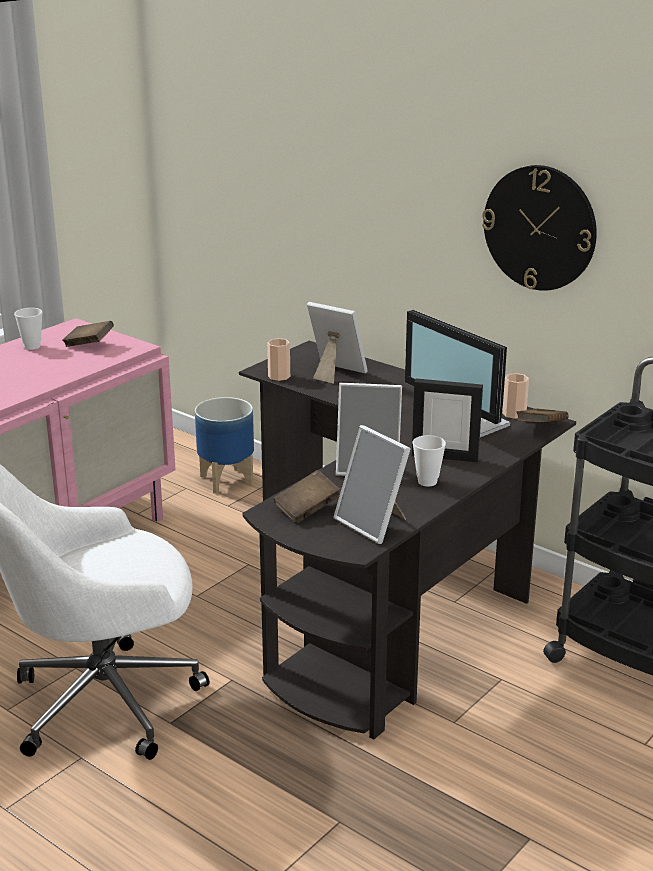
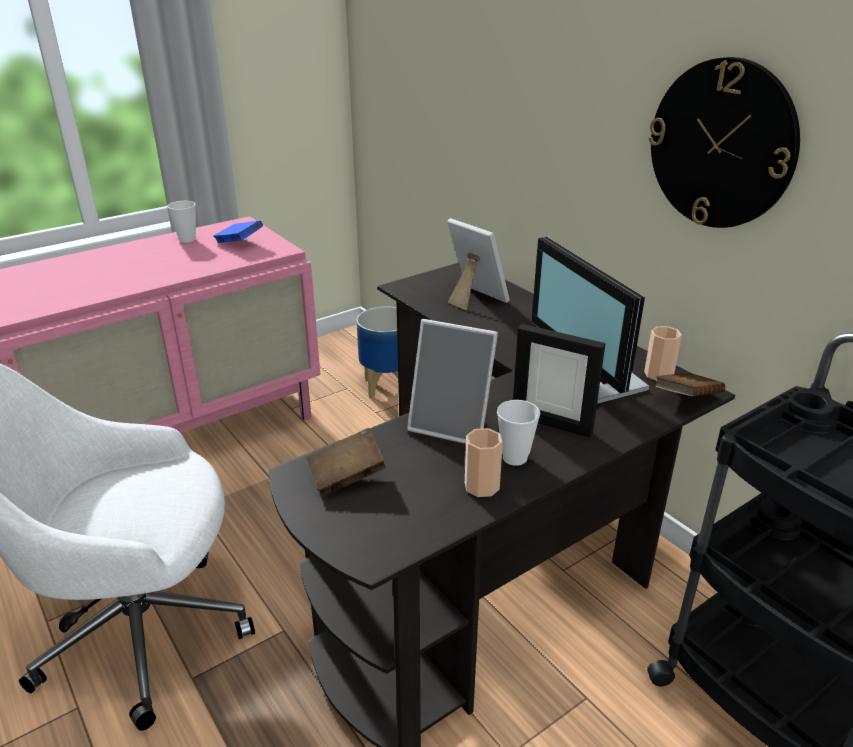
camera: 15 degrees right, 5 degrees up
(89, 345) = (239, 243): brown book -> blue book
(279, 376) = (414, 296): cup -> cup (482, 486)
(374, 524) = (417, 515): picture frame -> none

